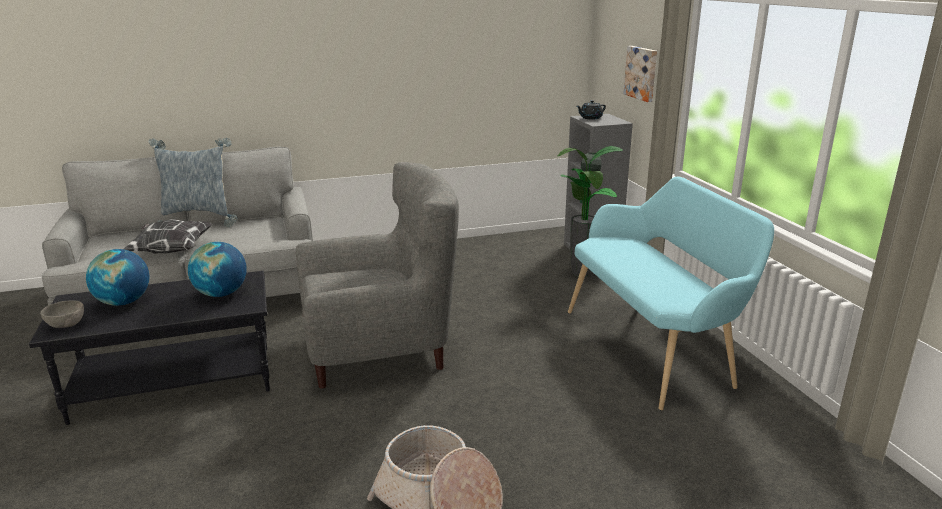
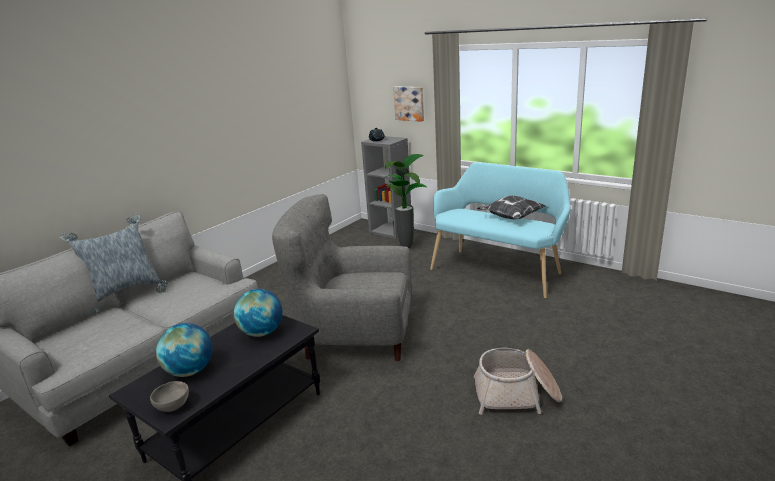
camera: 35 degrees left, 0 degrees up
(171, 251) = (144, 325): pillow -> pillow (510, 218)
(381, 350) = (354, 336): grey armchair -> grey armchair turned 120 degrees counterclockwise

